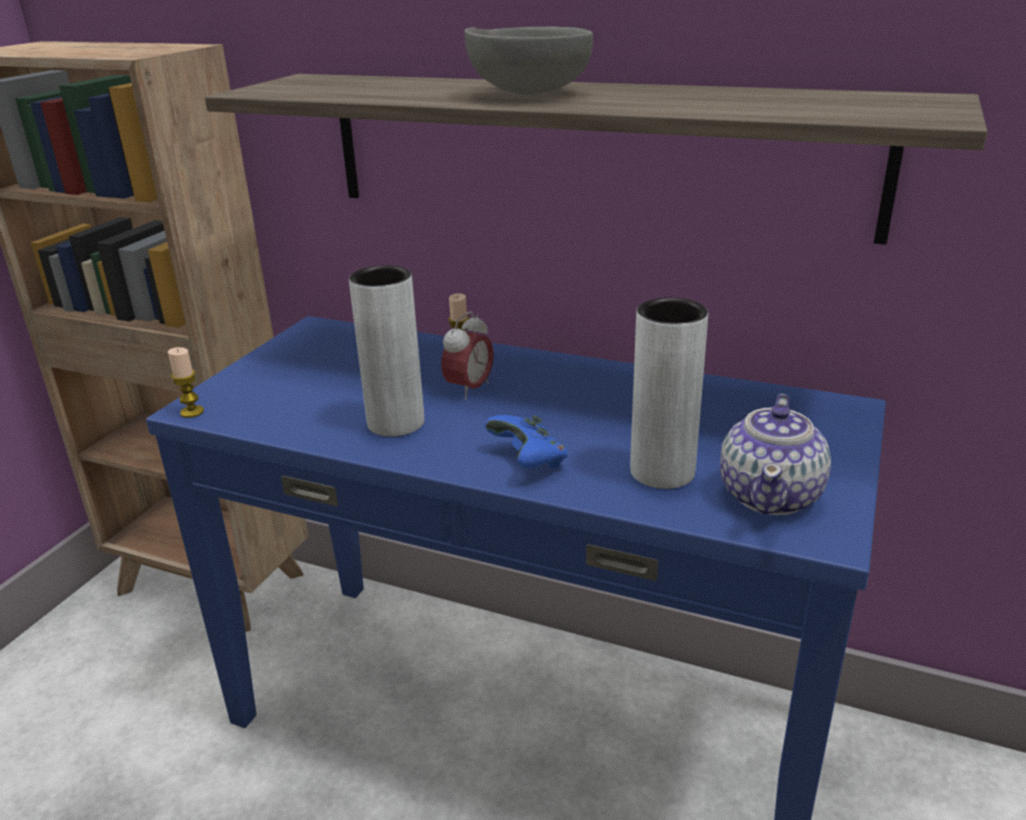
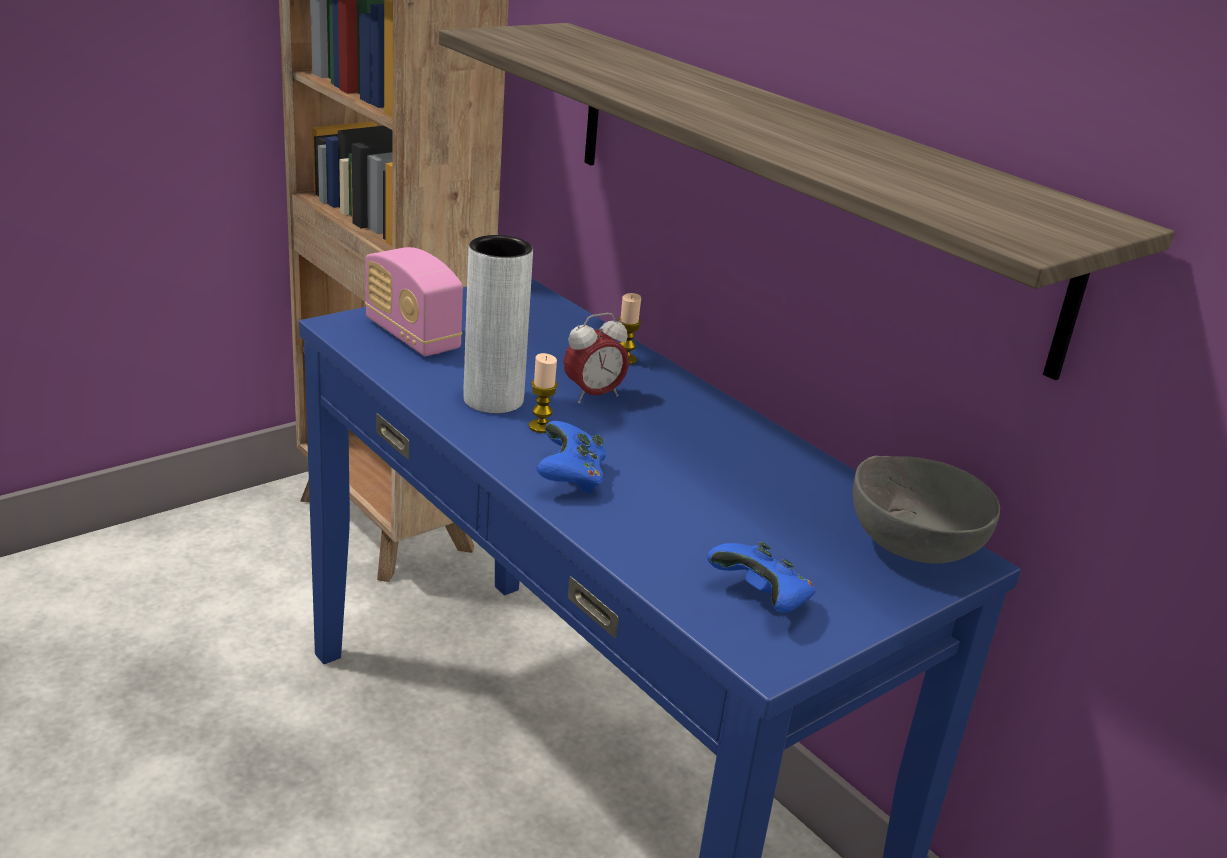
camera: 25 degrees right, 0 degrees up
(192, 412) = (338, 328): candle -> candle (541, 426)
(267, 396) = (412, 336): none -> radio
(527, 93) = (709, 101): grey bowl -> grey bowl (911, 544)
(662, 472) = (682, 536): grey vase -> none
(771, 495) = (762, 599): teapot -> blue game controller

